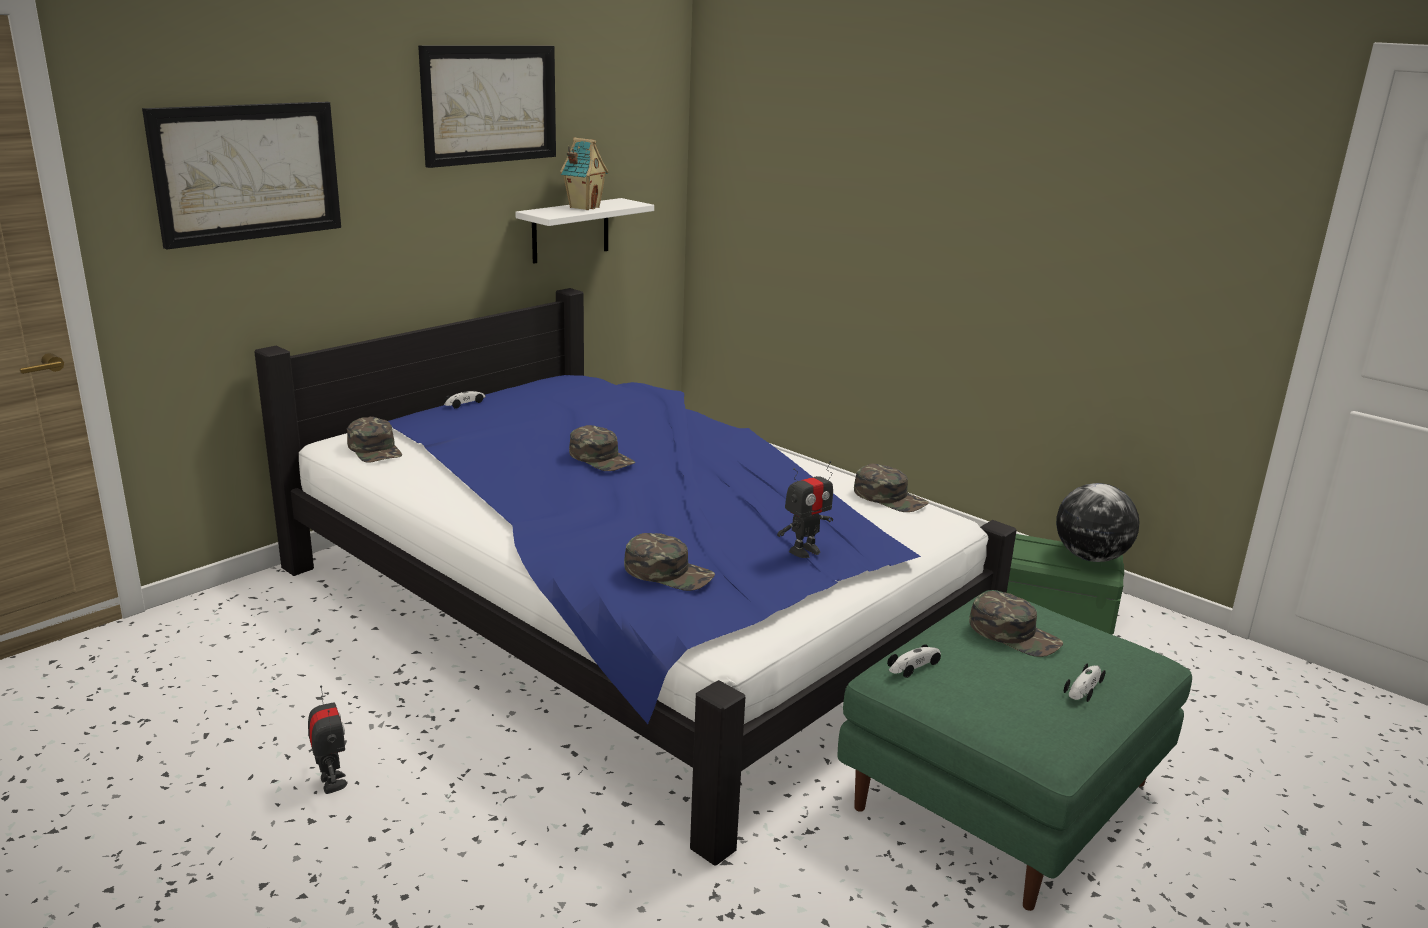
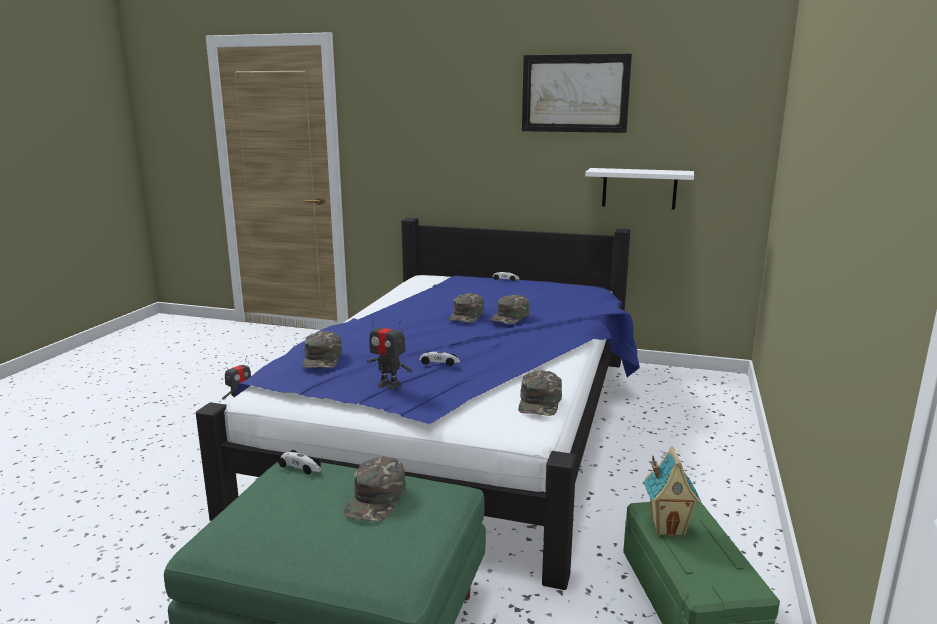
camera: 65 degrees right, 5 degrees down
(247, 172) = (415, 123): picture -> none
(375, 449) = (423, 283): green cap -> green cap (510, 317)
(584, 207) = (637, 170): toy house -> toy house (668, 526)
(1085, 687) = (305, 542): toy car -> toy car (440, 362)
(1091, 557) = (724, 576): globe -> none

